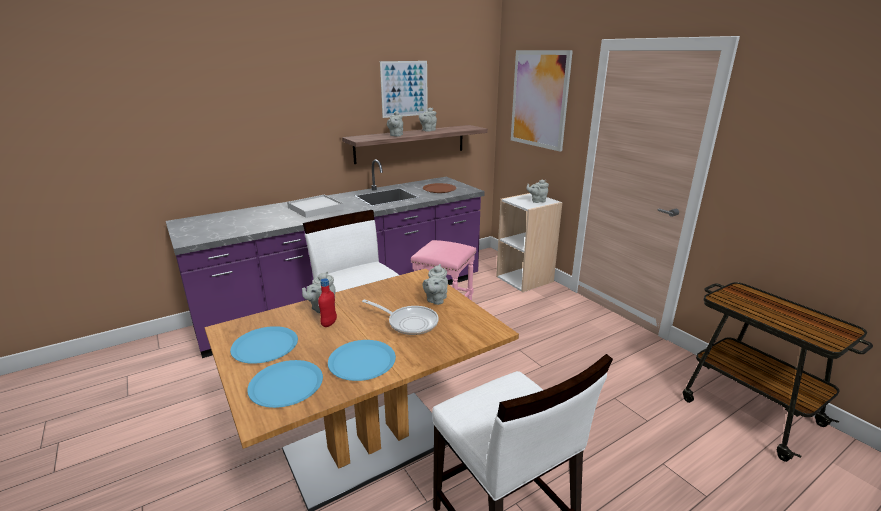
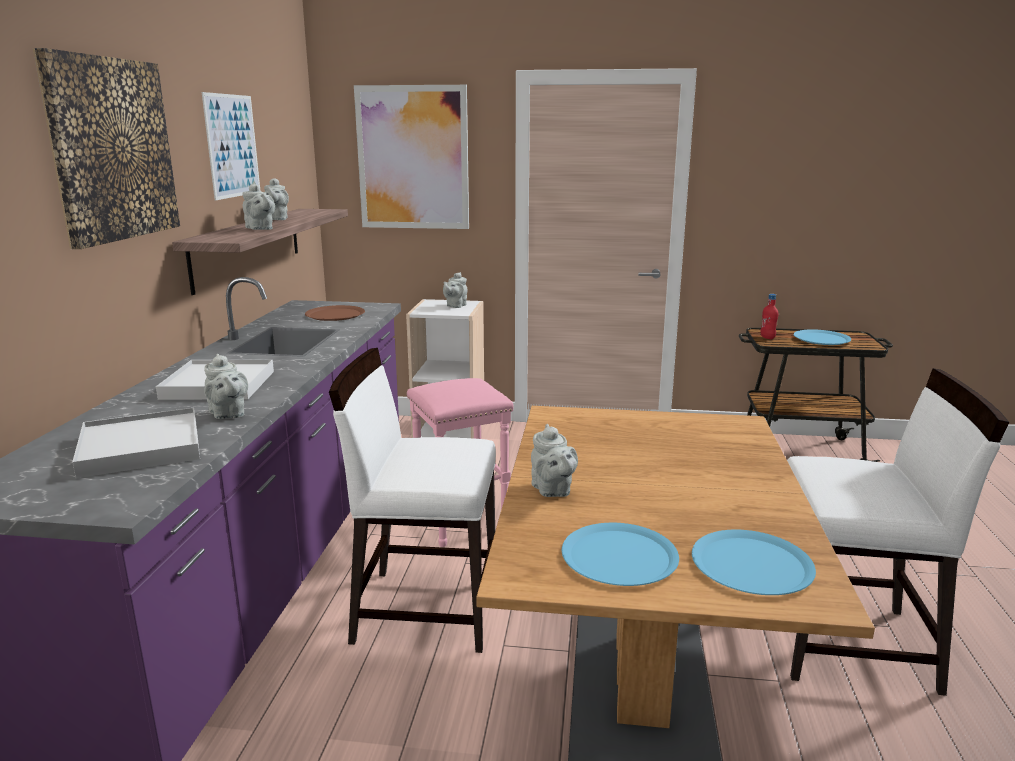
camera: 50 degrees left, 5 degrees down
(239, 223) = (140, 448): none -> white tray
(302, 92) = (112, 149): none -> picture
(329, 323) = (609, 497): red bottle -> red bottle (767, 337)
(362, 361) = (739, 503): blue plate -> blue plate (821, 339)
(409, 323) = (672, 453): frying pan -> none
(436, 300) = (632, 425): grey teapot -> grey teapot (228, 414)

